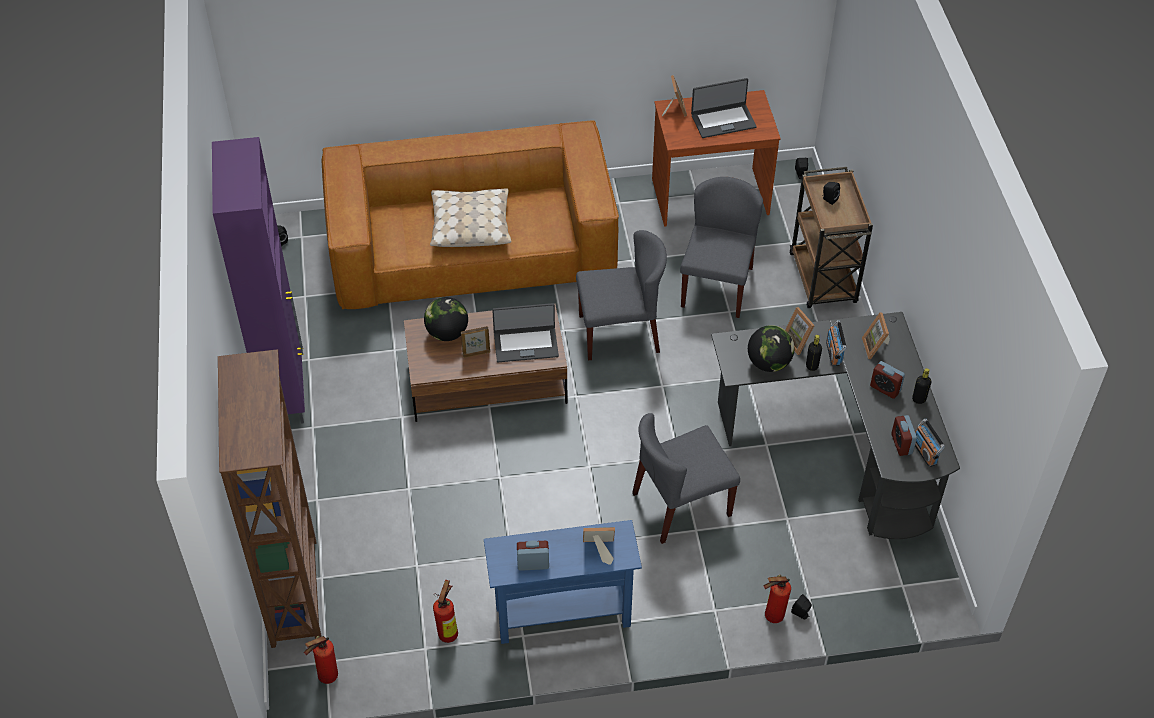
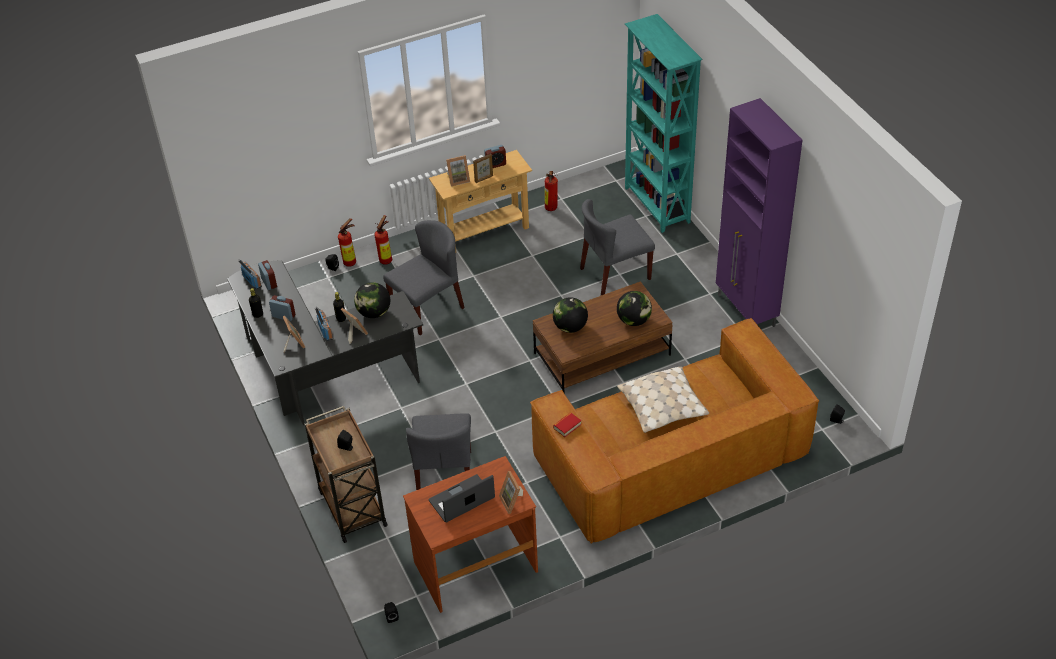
camera: 165 degrees right, 5 degrees down
(295, 592) = (656, 206): brown bookcase -> turquoise bookcase
(325, 677) = (612, 174): fire extinguisher -> fire extinguisher (387, 259)
(476, 353) = (604, 312): picture frame -> picture frame (484, 179)
(526, 344) = (570, 327): laptop -> globe
(563, 616) = (484, 232): blue console table -> beige console table
(590, 181) = (567, 426): none -> book
(619, 333) = (514, 415): grey chair -> grey chair (615, 274)

